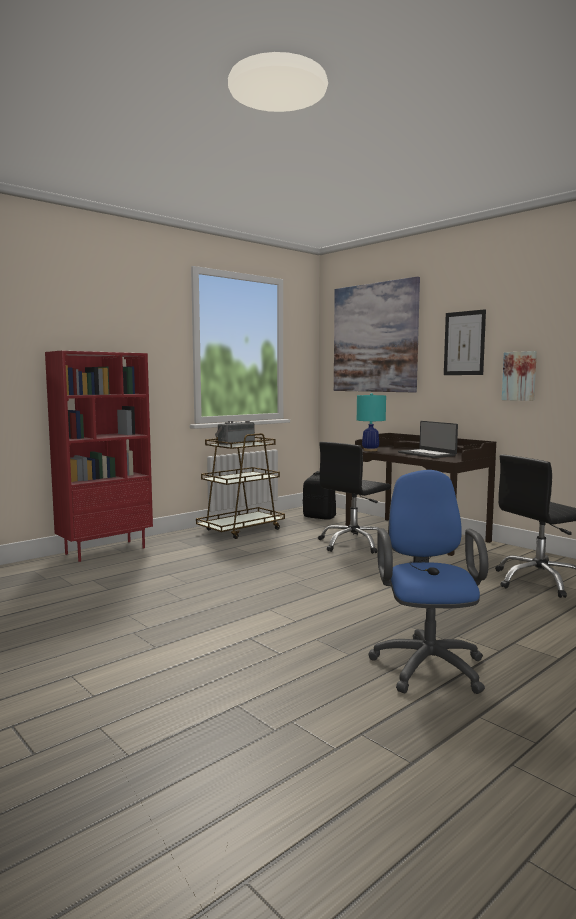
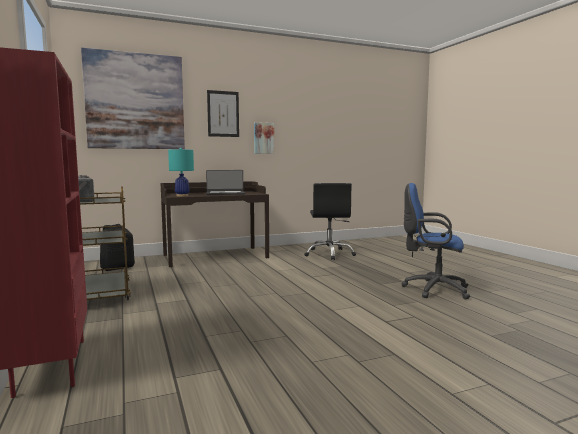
camera: 70 degrees left, 0 degrees up
(353, 544) = (211, 271): black office chair -> none

